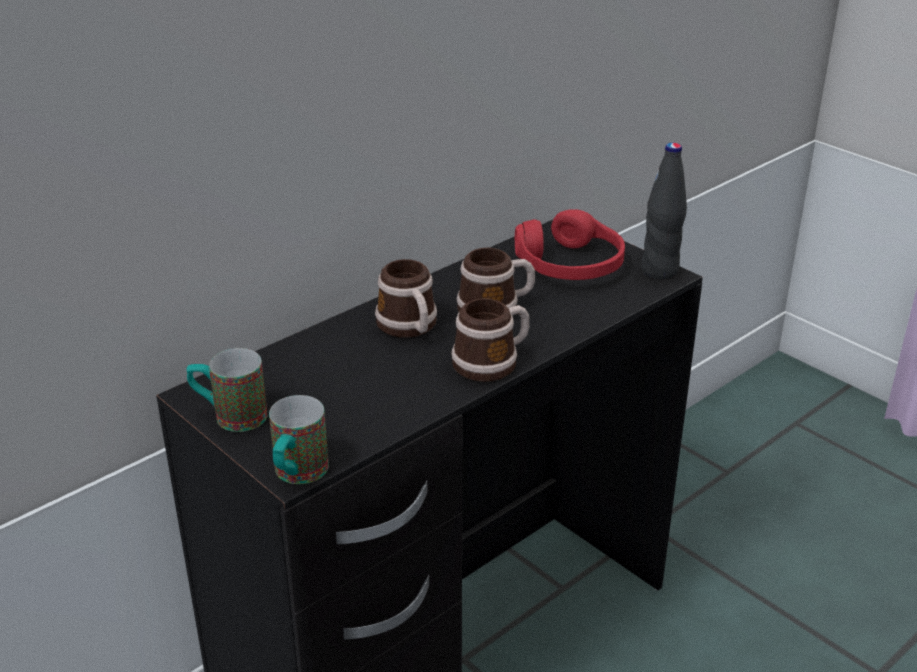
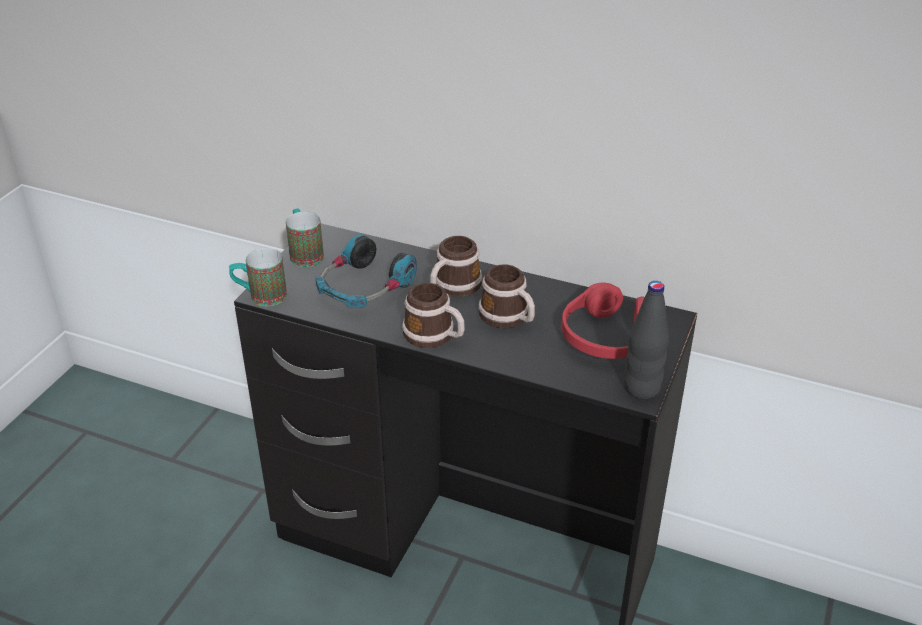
camera: 65 degrees right, 5 degrees up
(354, 387) = (364, 287): none -> headphones

